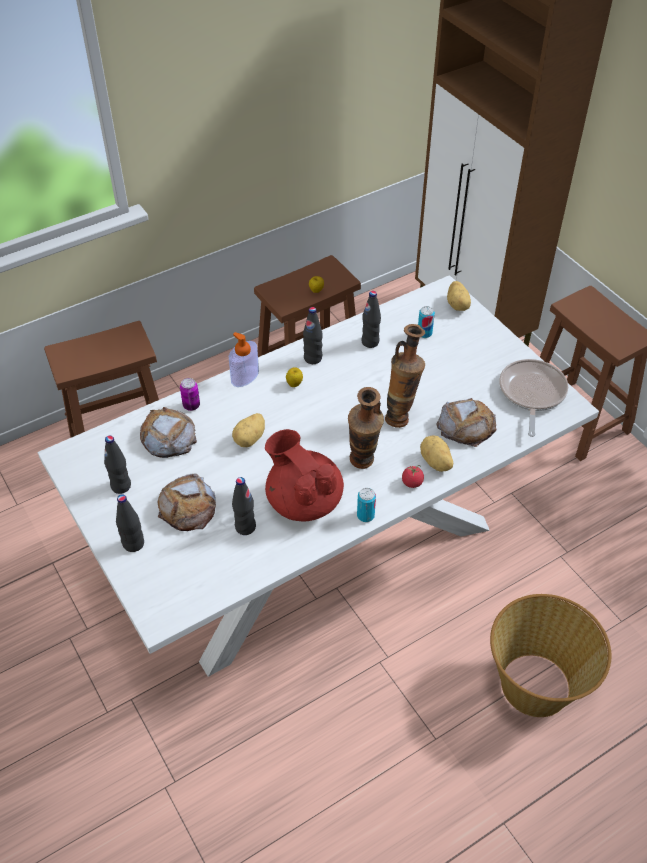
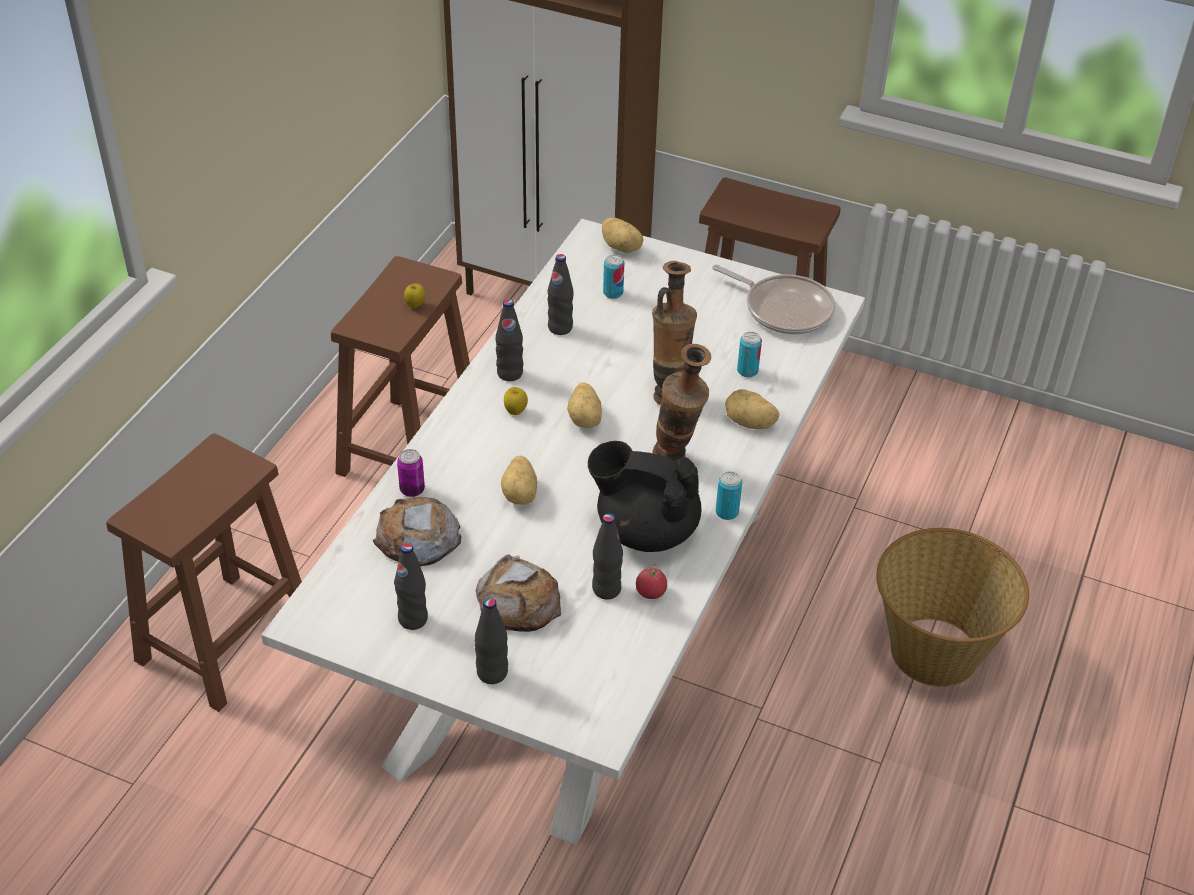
camera: 35 degrees left, 5 degrees down
(245, 376) = (446, 428): soap dispenser -> none
(303, 500) = (645, 529): red teapot -> black teapot
(332, 409) = (585, 418): none -> potato
(412, 482) = (744, 455): tomato -> tomato (651, 592)
(466, 426) = (747, 371): bread -> can
(531, 394) = (784, 309): frying pan -> frying pan turned 150 degrees clockwise

